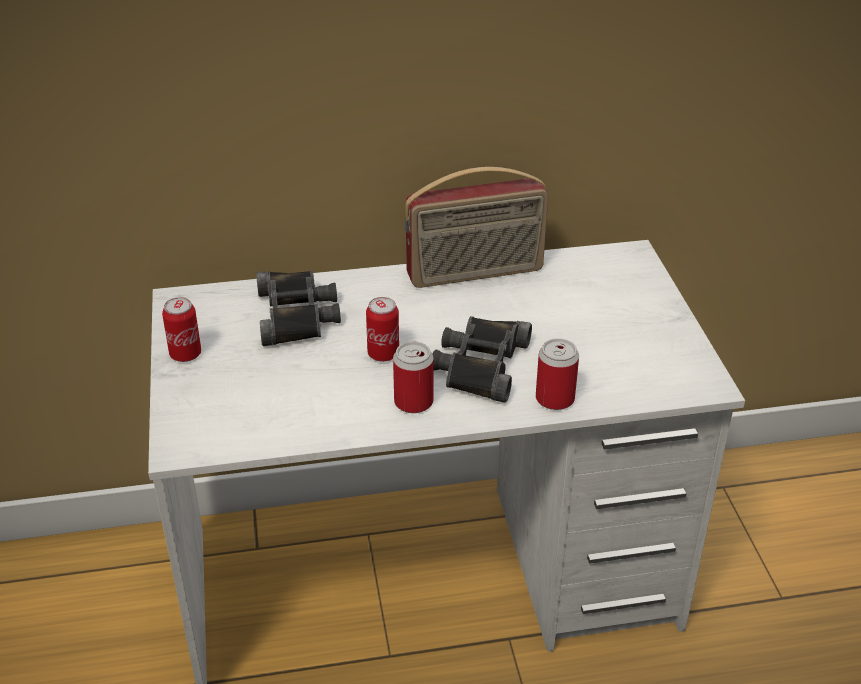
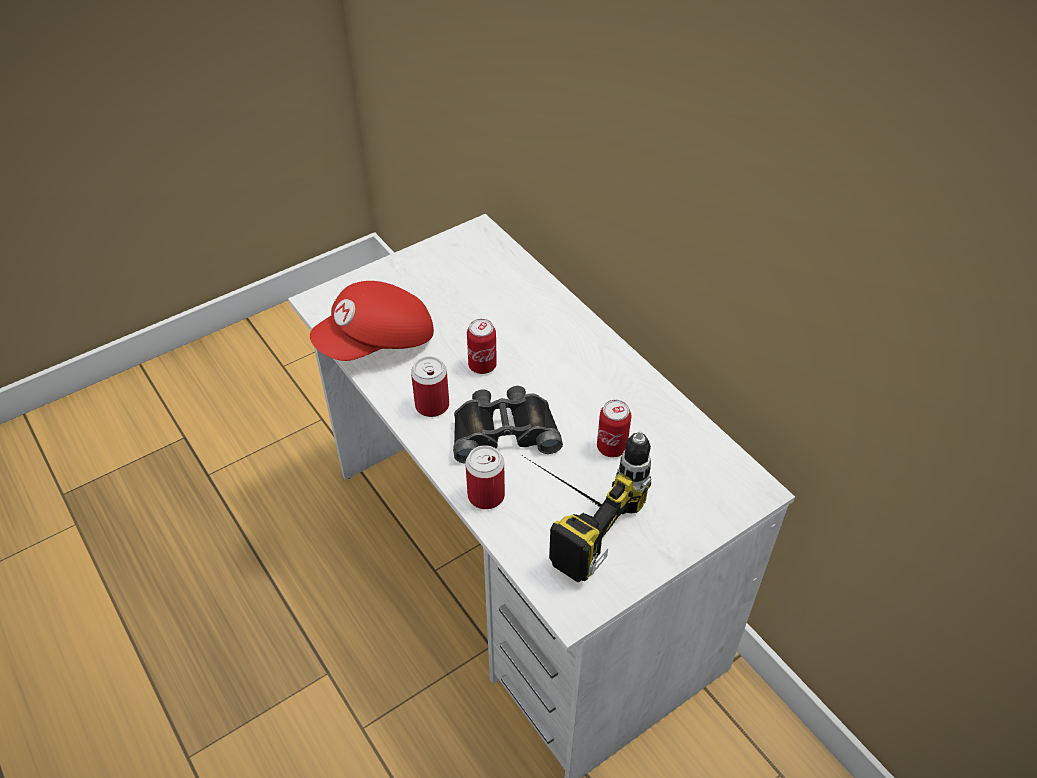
camera: 65 degrees right, 10 degrees up
(185, 354) = (418, 261): can -> can (611, 447)
(290, 417) = (377, 343): none -> red cap
(297, 315) = (502, 298): black binoculars -> none
(475, 274) = (634, 384): radio -> none
(600, 356) = (566, 511): none -> power drill

